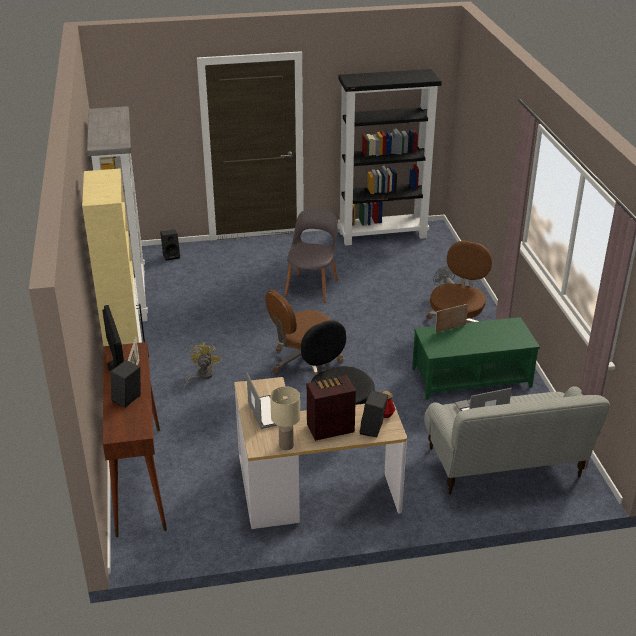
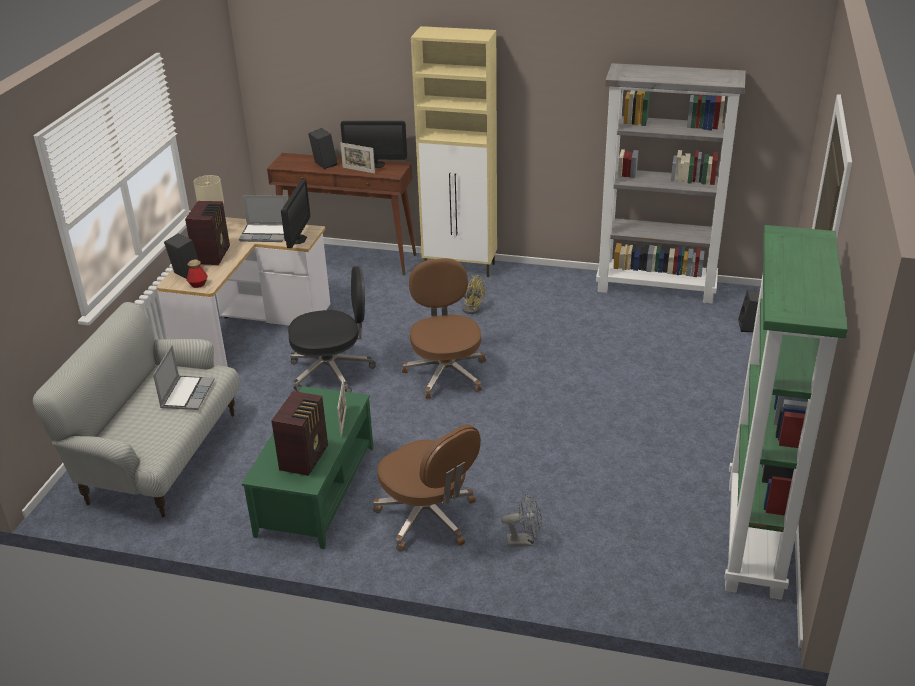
camera: 115 degrees right, 0 degrees up
(269, 388) = (297, 239): none -> monitor
(312, 287) = (614, 419): grey chair -> none
(383, 234) = (755, 539): black bookcase -> green bookcase
(495, 331) = (305, 457): none -> radio

